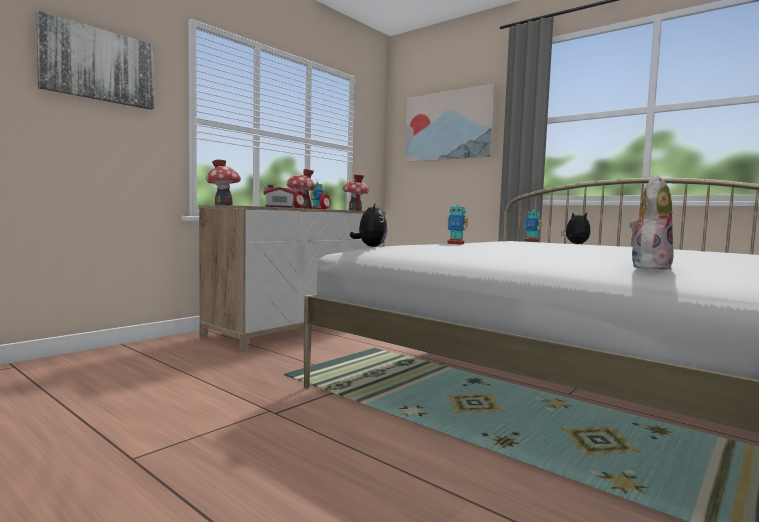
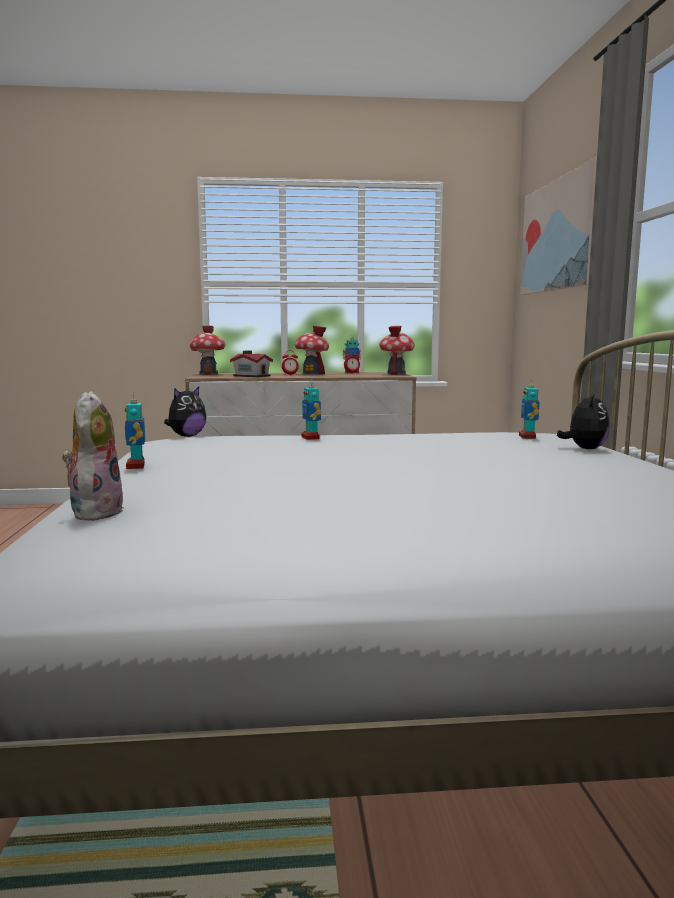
camera: 45 degrees right, 5 degrees up
(98, 65) = (110, 248): picture -> none
(490, 255) = (136, 466): none -> toy robot
(648, 267) = (95, 512): plush toy -> plush toy turned 90 degrees counterclockwise

